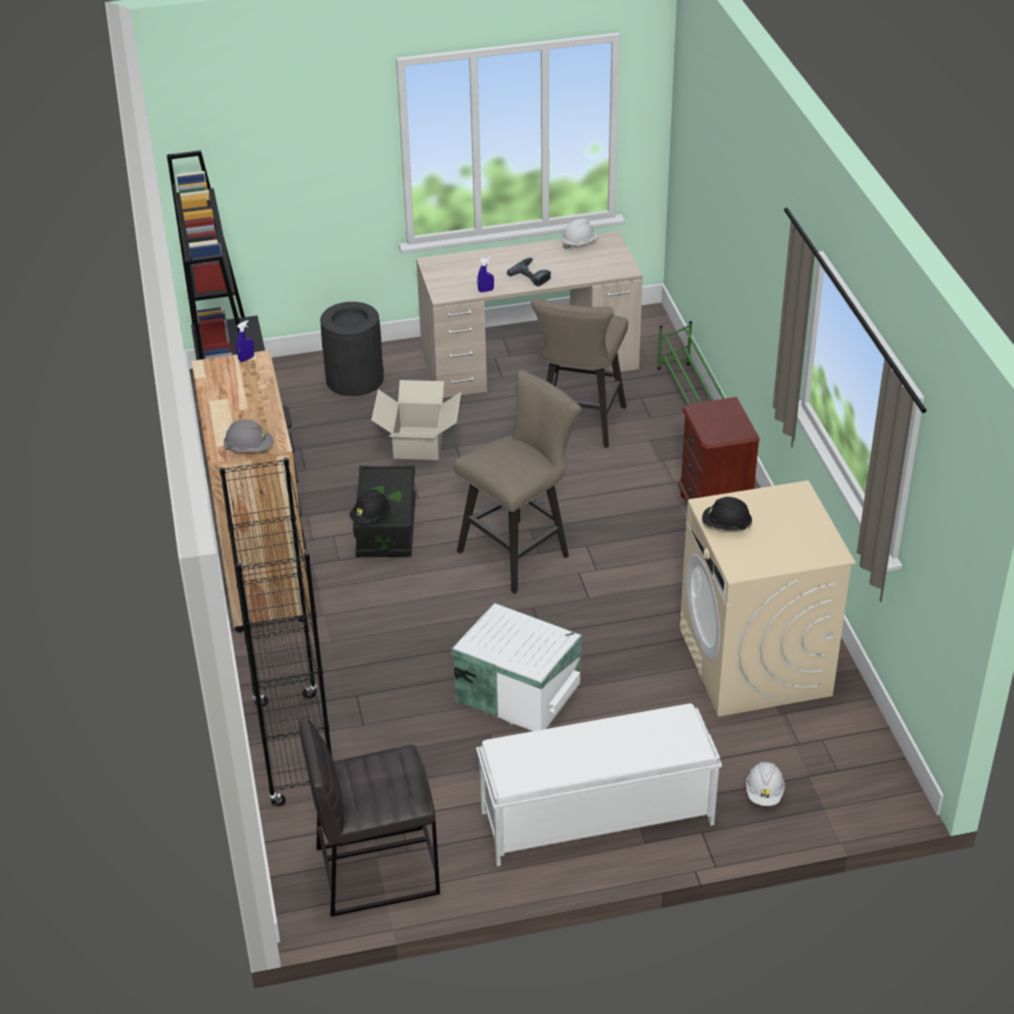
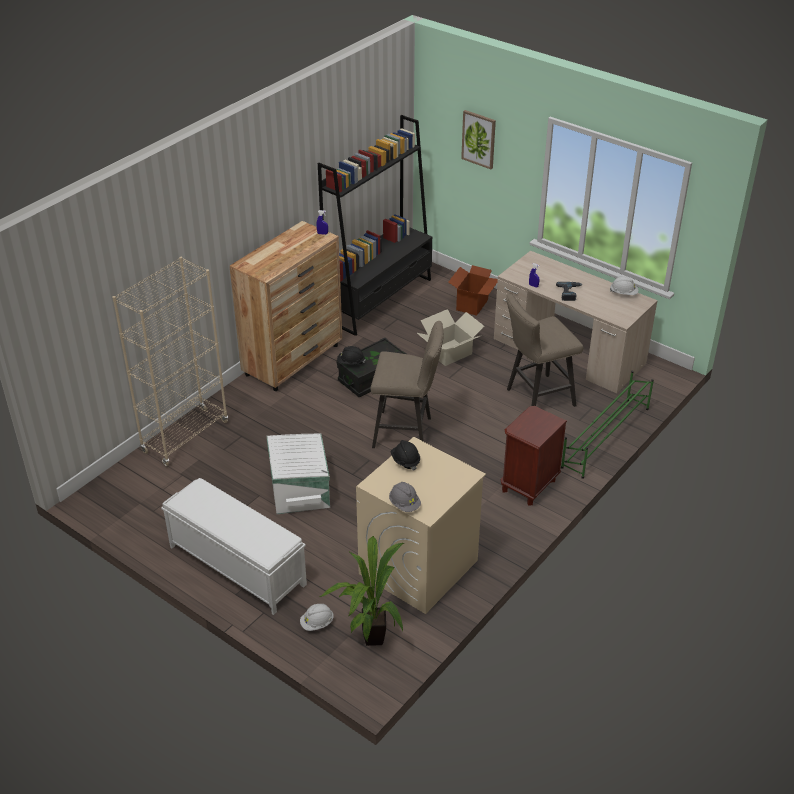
camera: 50 degrees right, 0 degrees up
(249, 449) = (253, 270): grey hard hat -> grey hard hat (404, 504)
(282, 140) = (479, 139): none -> picture
(294, 749) = (185, 437): black bookcase -> beige bookcase
(355, 379) = (472, 305): black trash can -> cardboard box
(376, 869) = (131, 507): grey stool -> none
(829, 761) = (369, 639): none -> potted plant

